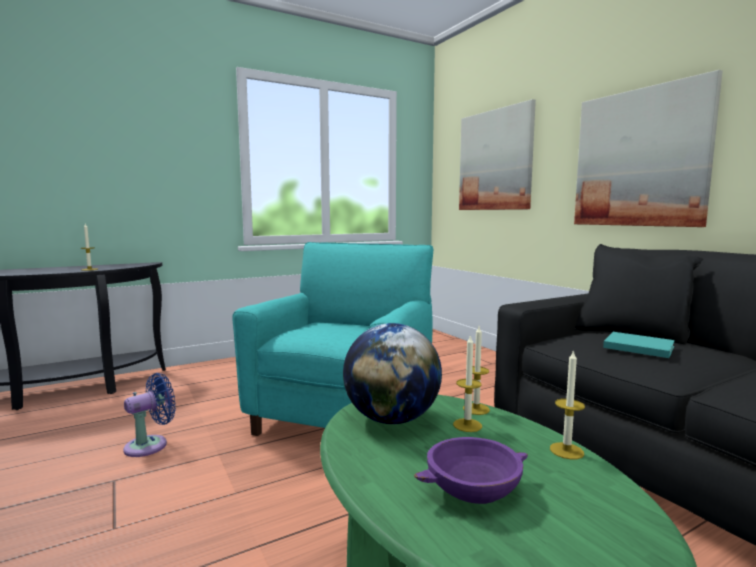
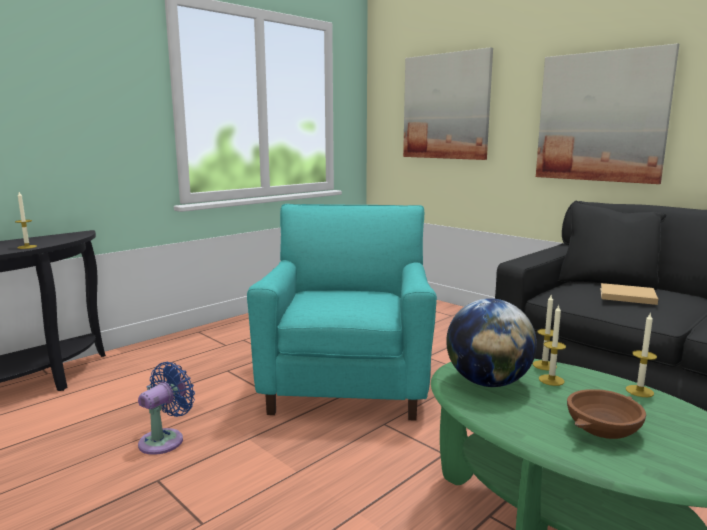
camera: 15 degrees left, 5 degrees up
(473, 488) = (602, 428): purple bowl -> brown bowl
(636, 346) = (625, 296): turquoise book -> beige book

